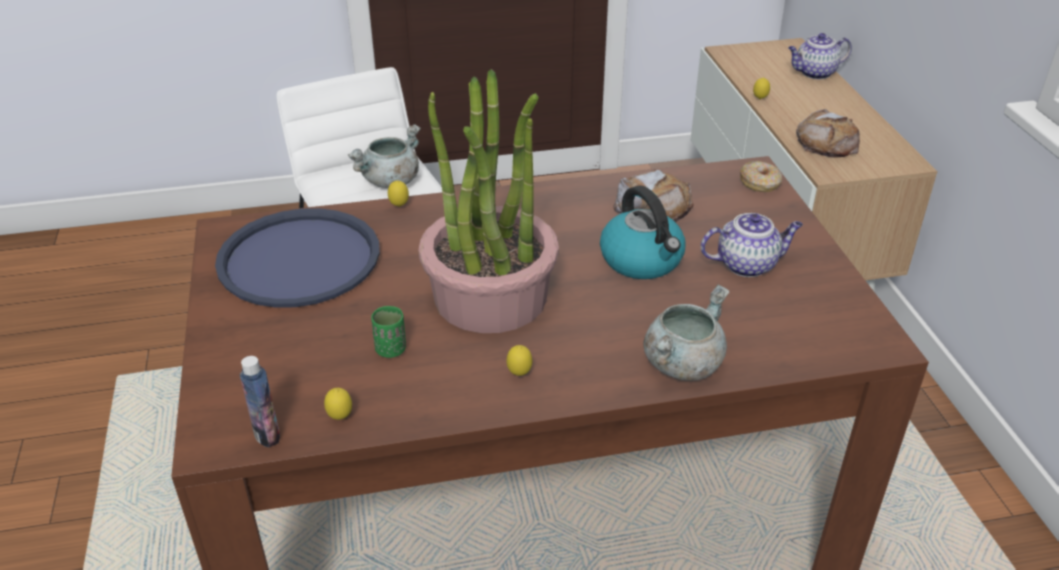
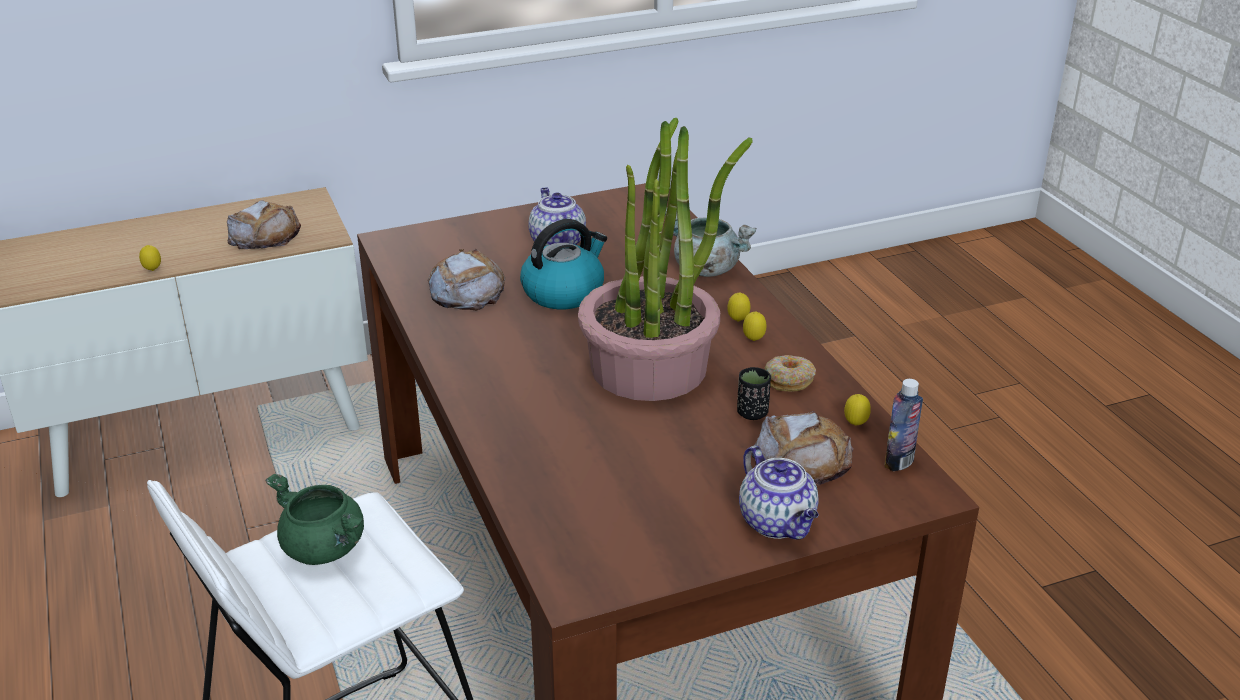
camera: 100 degrees left, 5 degrees down
(299, 259) = (621, 507): blue tray -> none
(307, 369) = (802, 458): none -> bread
(390, 181) = (325, 548): grey cooking pot -> green cooking pot
(391, 350) = (752, 413): green cup -> black cup
(399, 206) = (490, 452): lemon -> lemon (738, 321)
(760, 183) = (414, 237): donut -> donut (789, 380)
(814, 73) = (92, 237): teapot -> teapot (778, 523)

